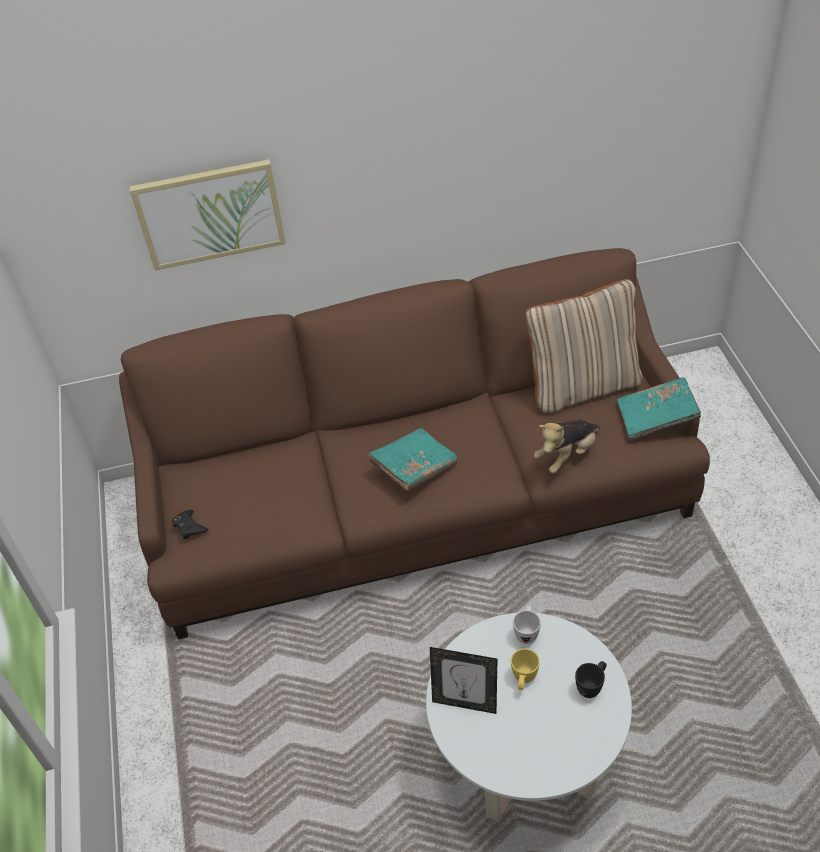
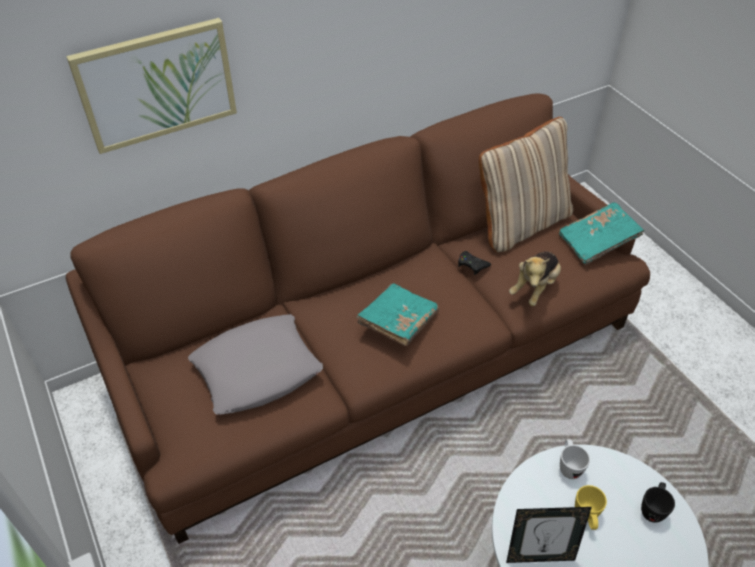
camera: 20 degrees left, 0 degrees up
(189, 527) = (182, 425): black game controller -> black game controller (472, 265)
(269, 490) = (257, 370): none -> grey pillow

